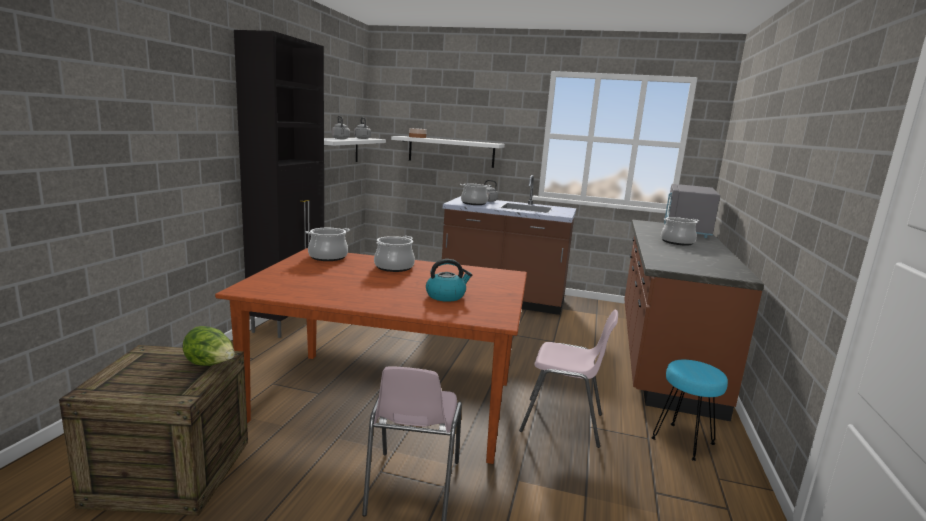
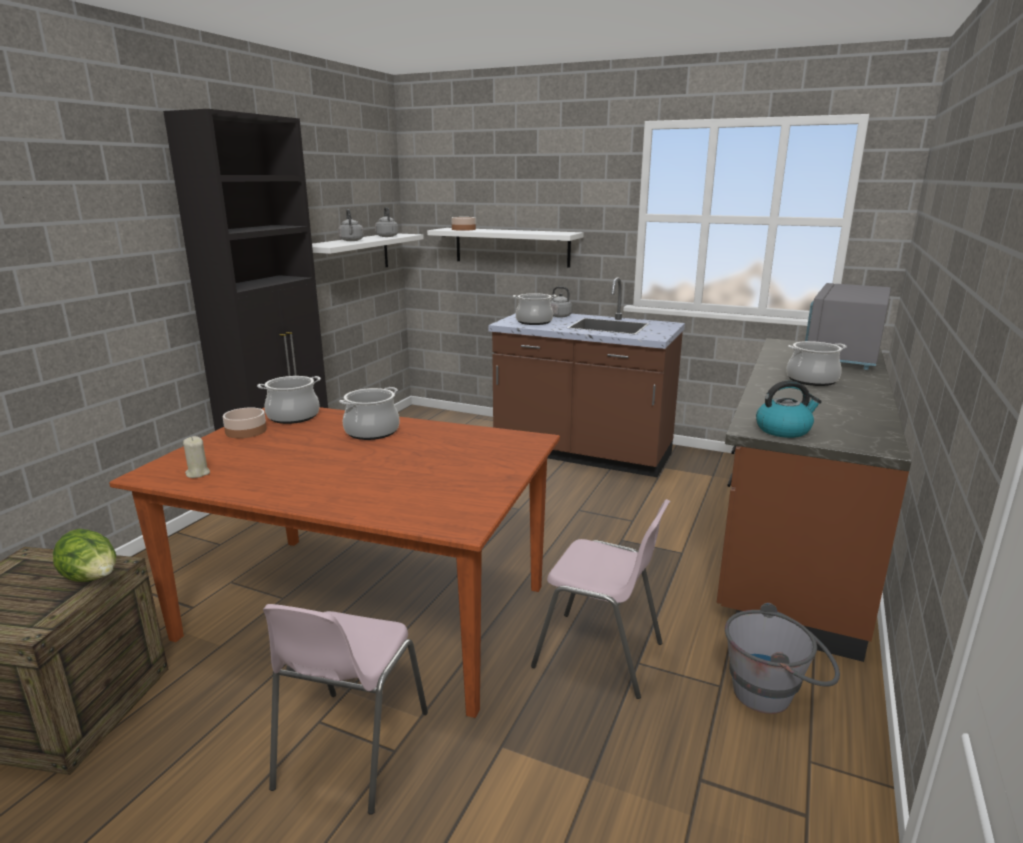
camera: 10 degrees right, 5 degrees up
(282, 289) = (197, 473): none -> beige candle
(298, 265) = (246, 431): none -> bowl
(446, 296) = (413, 482): kettle -> kettle (783, 430)
(683, 442) = (774, 695): turquoise stool -> grey bucket

